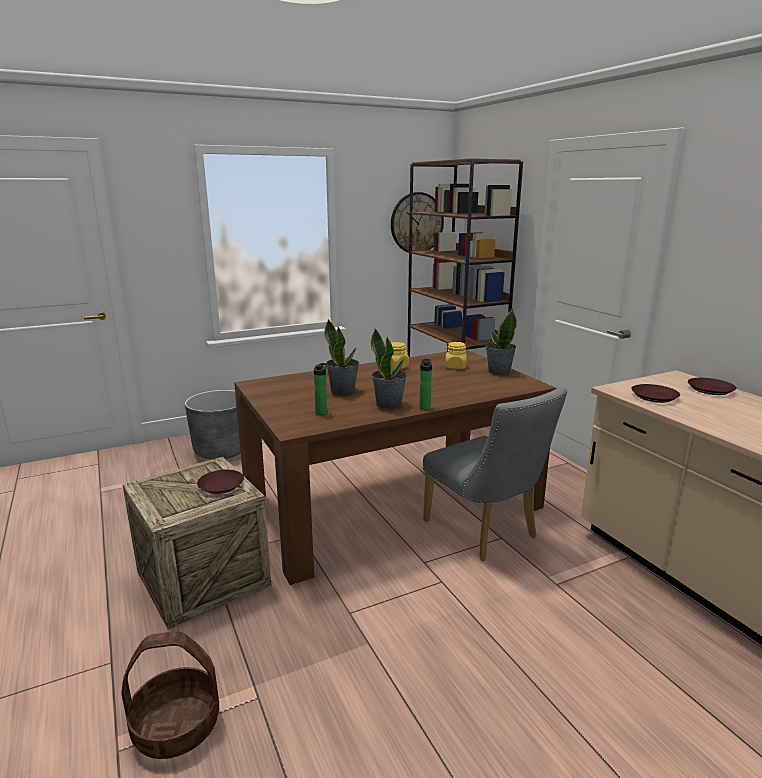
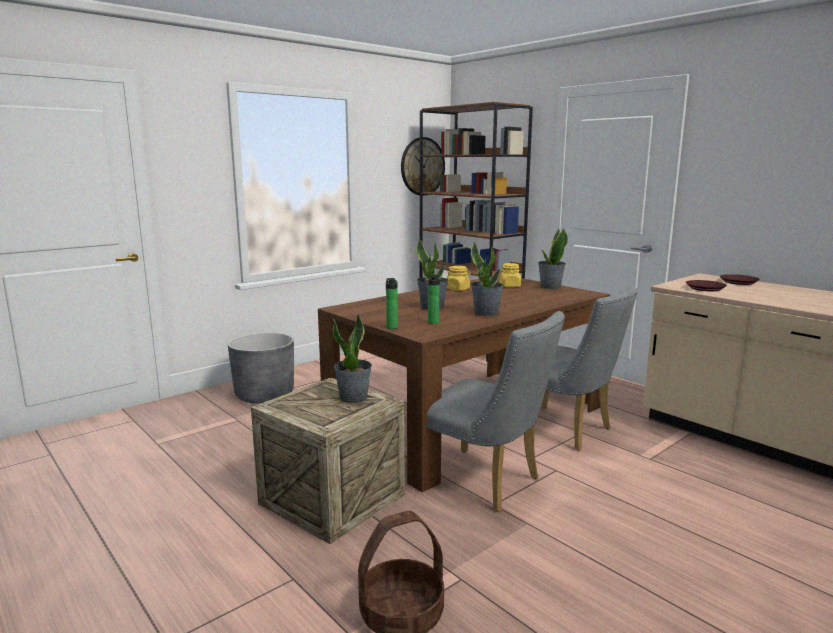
camera: 15 degrees left, 5 degrees down
(220, 485) = (354, 398): brown plate -> potted plant
(359, 585) = (486, 483): none -> grey chair
(425, 407) = (519, 312): bottle -> bottle (391, 327)

